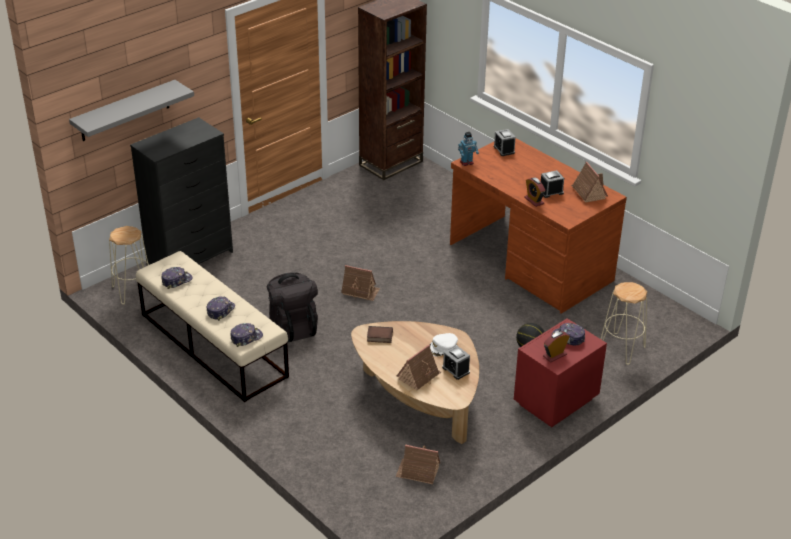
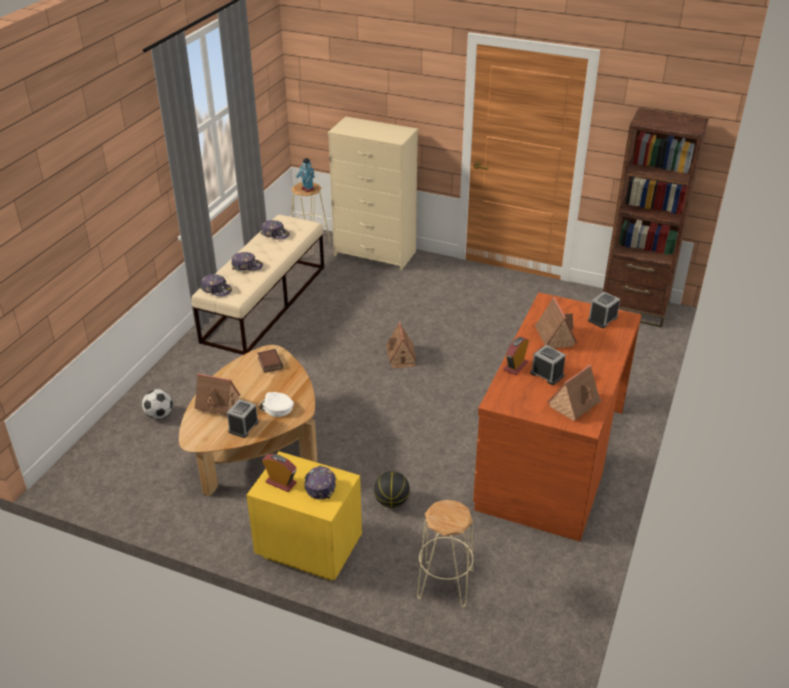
camera: 65 degrees right, 0 degrees up
(124, 111) = (348, 83): grey shelf -> none
(191, 257) = (375, 254): black dresser -> beige dresser
(293, 326) = (319, 335): black backpack -> none
(337, 449) = (159, 415): none -> football
(418, 472) = (148, 476): toy house -> toy house (554, 336)
(467, 163) = (548, 302): toy robot -> toy robot (307, 189)
(554, 402) = (308, 548): red nightstand -> yellow nightstand

